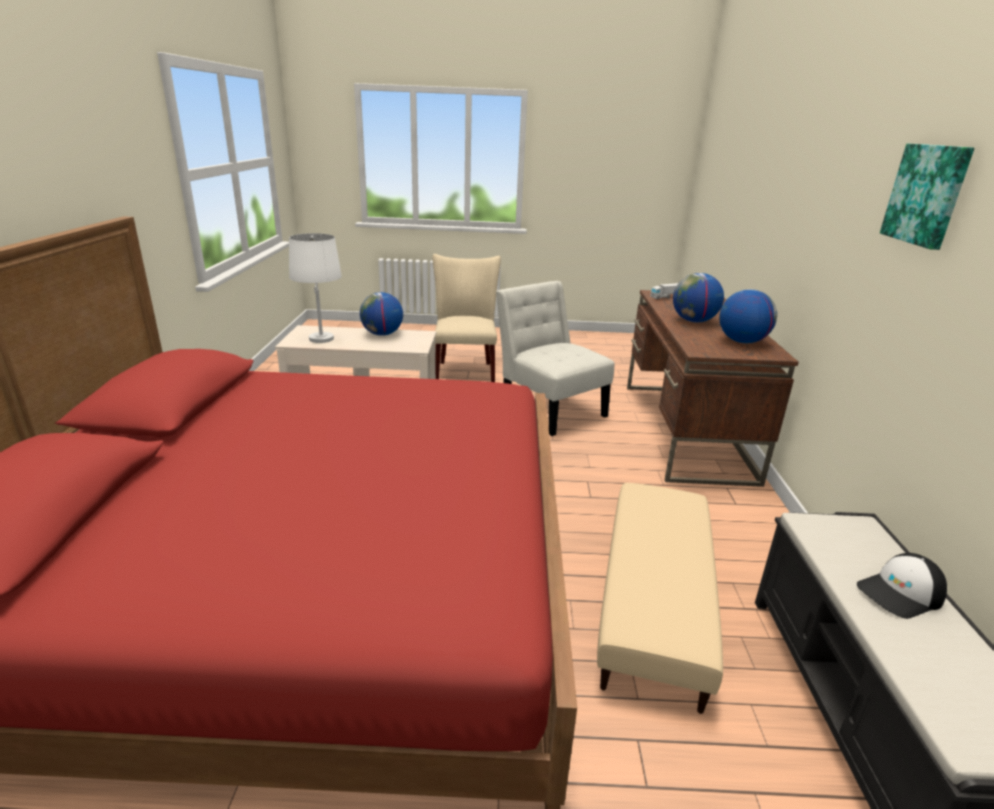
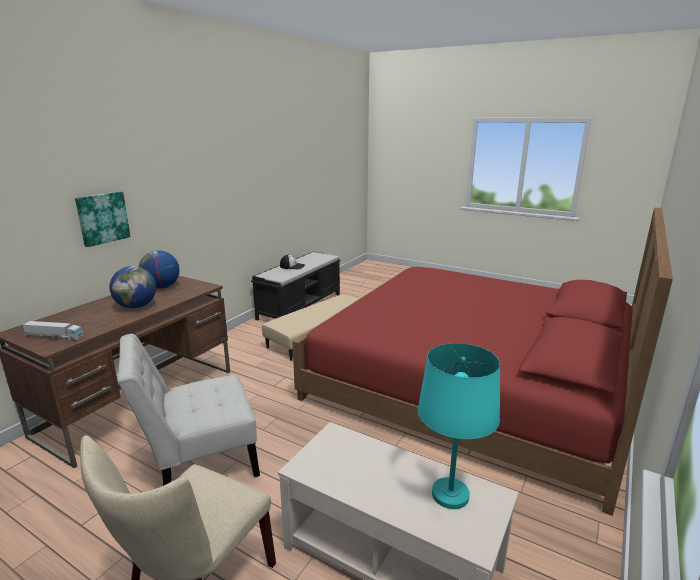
camera: 150 degrees left, 5 degrees down
(321, 339) = (450, 495): white table lamp -> turquoise table lamp
(382, 334) = (358, 483): globe -> none
(549, 409) = (199, 463): white chair -> white chair turned 75 degrees clockwise
(927, 195) = (205, 161): picture -> picture (102, 218)

